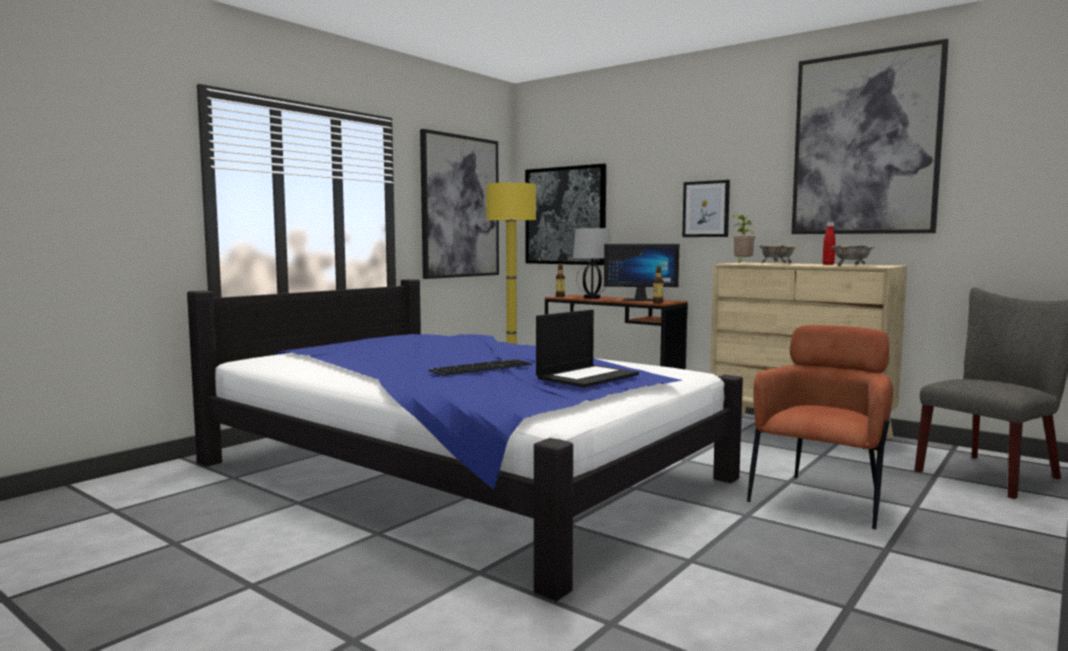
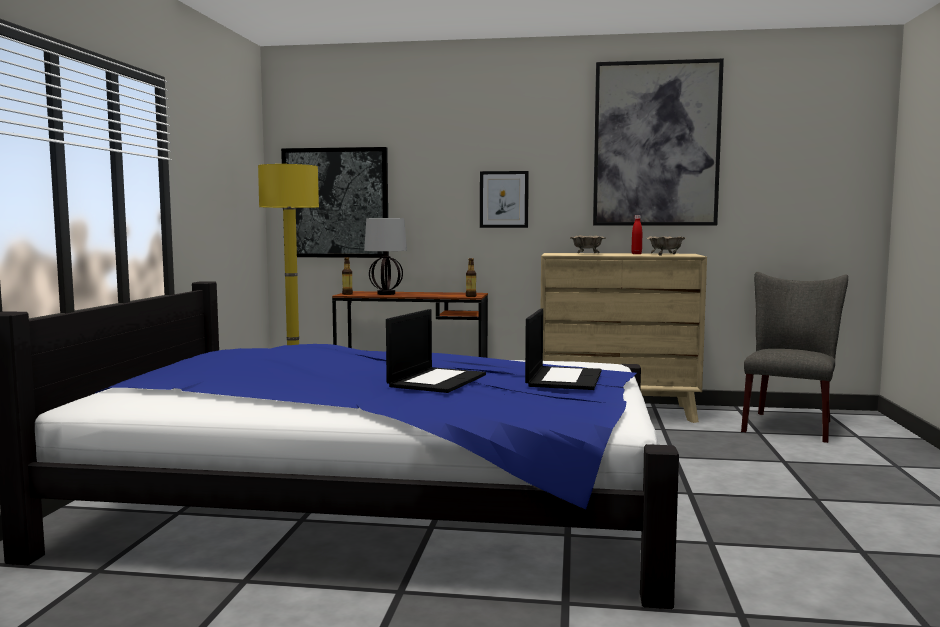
camera: 30 degrees left, 0 degrees up
(460, 207) = (223, 191): picture -> none
(481, 367) = (437, 380): keyboard -> laptop
(640, 300) = (442, 294): monitor -> none
(742, 263) = (563, 254): potted plant -> none
(822, 499) = (718, 467): brown armchair -> none

